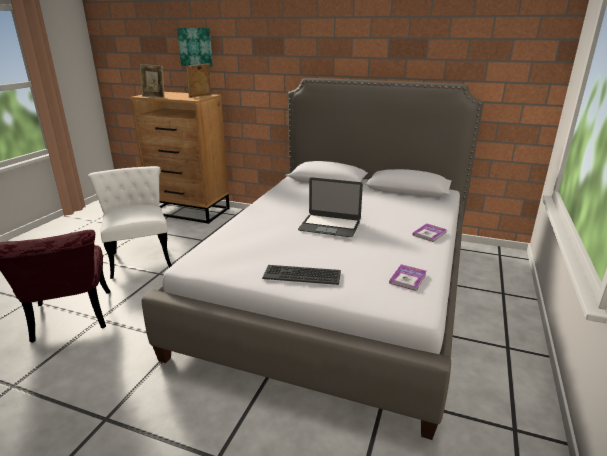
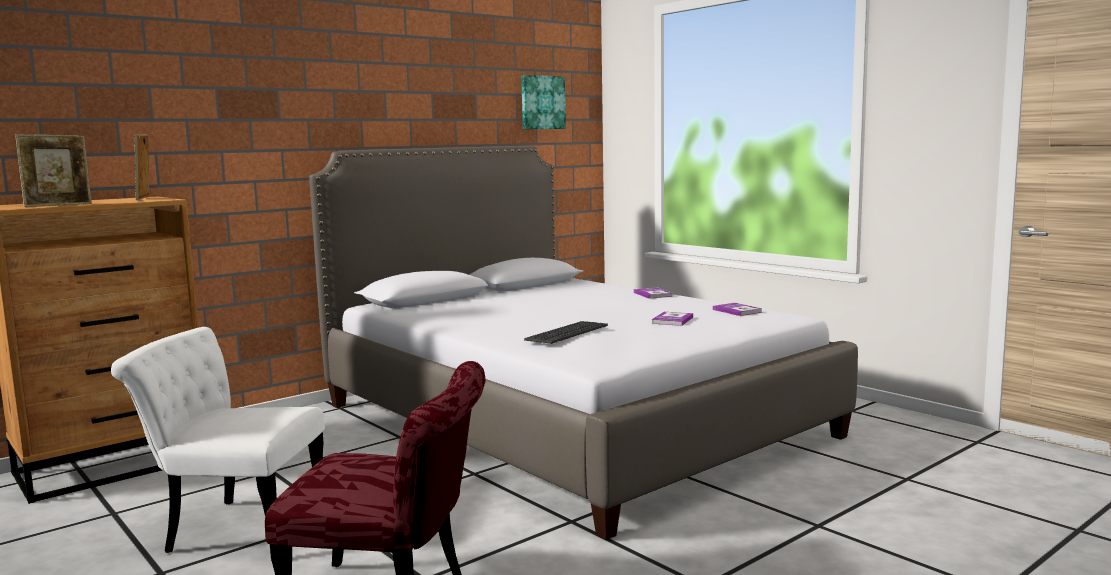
camera: 60 degrees left, 15 degrees down
(196, 47) = (86, 105): picture -> picture (542, 102)
(302, 275) = (690, 333): keyboard -> keyboard (566, 333)
(329, 225) = (581, 312): laptop -> none
(342, 260) = (672, 320): none -> book

